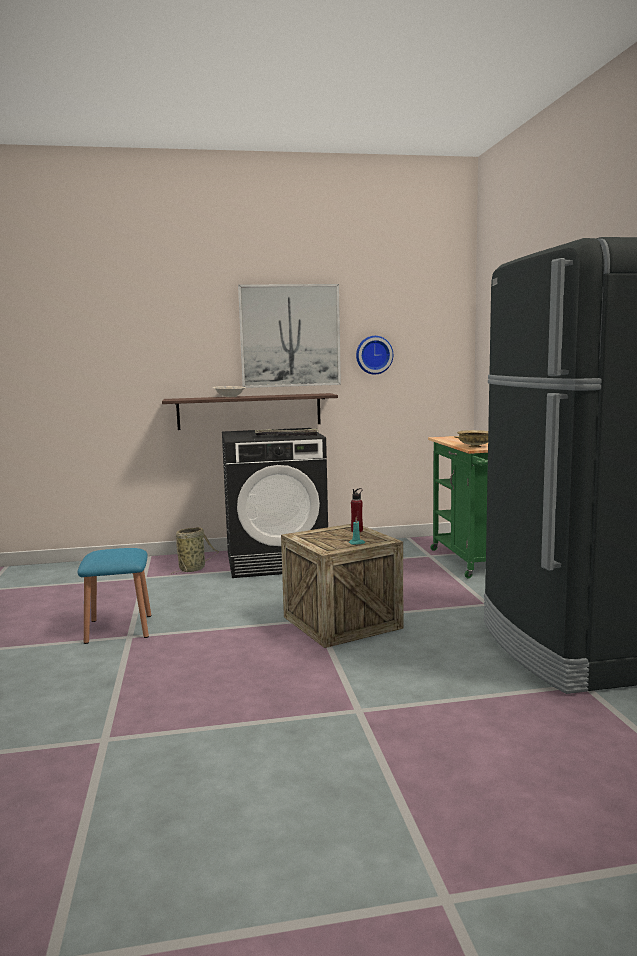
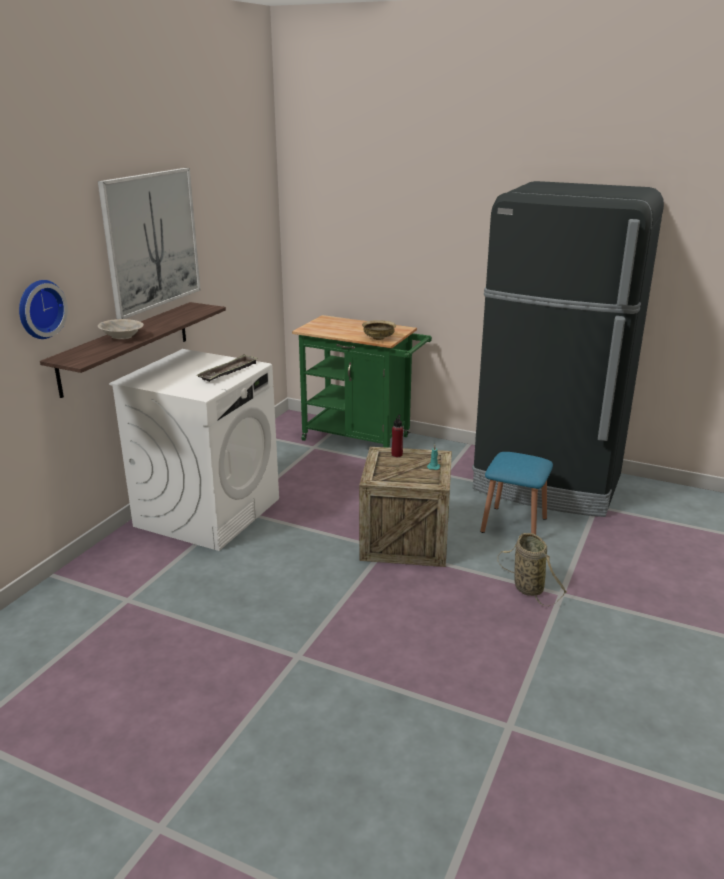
camera: 55 degrees left, 15 degrees up
(119, 628) = (267, 657): blue stool -> blue stool (514, 525)
(193, 569) = (152, 562): basket -> basket (526, 586)
(276, 561) = (208, 512): black washing machine -> white washing machine
(373, 355) = (217, 248): wall clock -> wall clock (39, 309)

